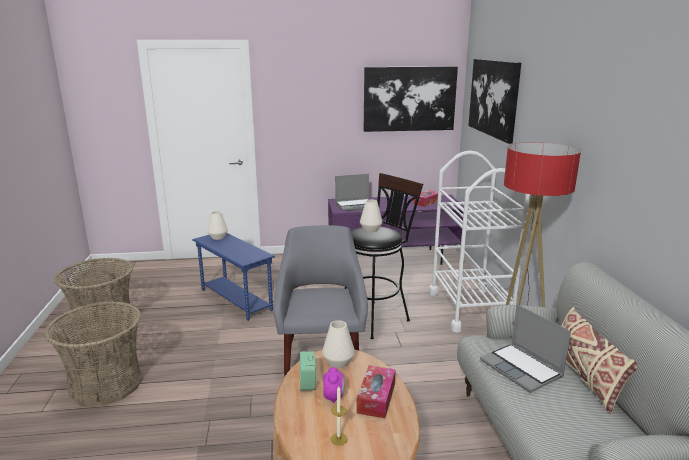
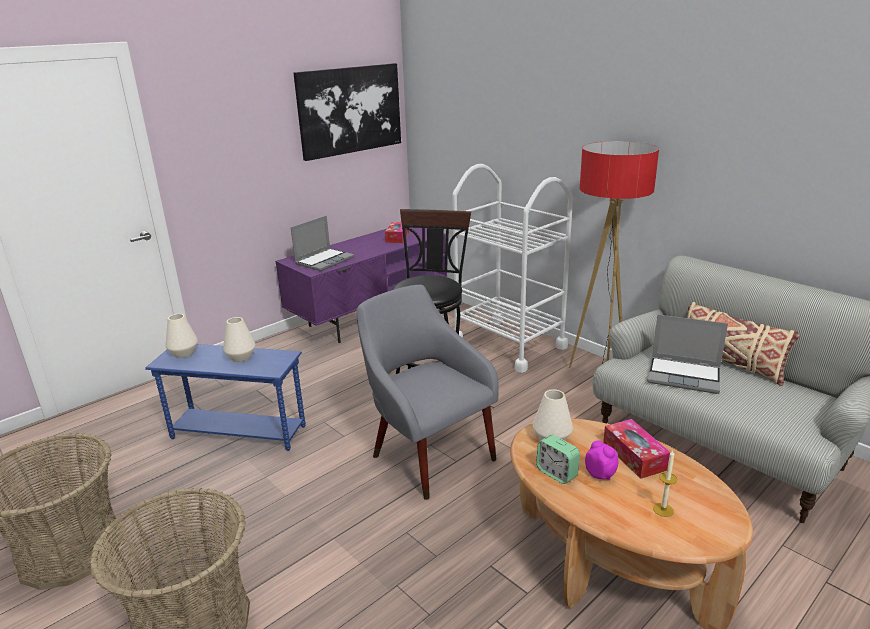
camera: 35 degrees left, 5 degrees up
(371, 229) = (418, 282): white vase -> white vase (241, 357)
(493, 98) = (473, 98): picture -> none

